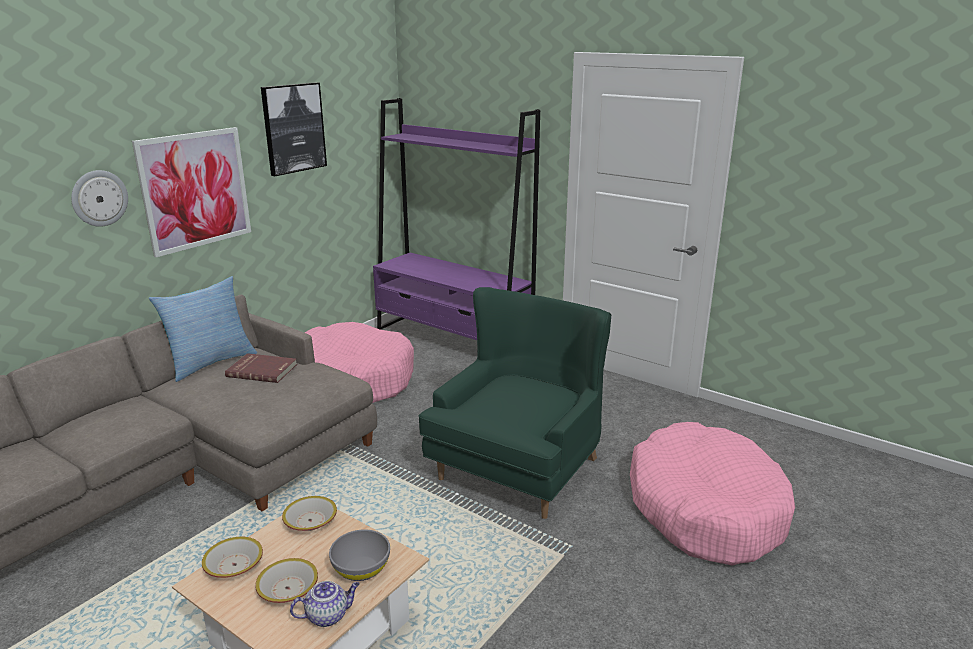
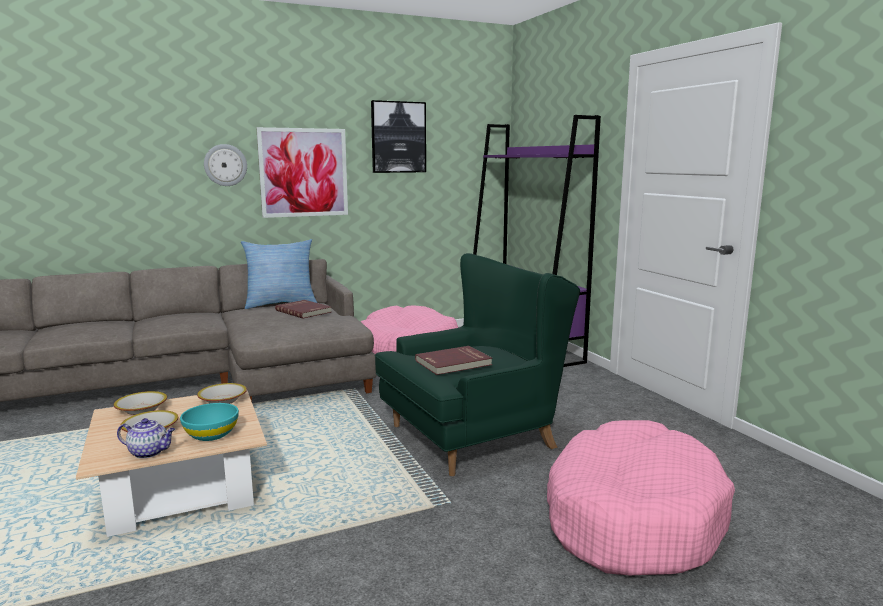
camera: 30 degrees right, 10 degrees down
(361, 569) = (211, 434): grey bowl -> turquoise bowl
(515, 410) = (454, 363): none -> red book

